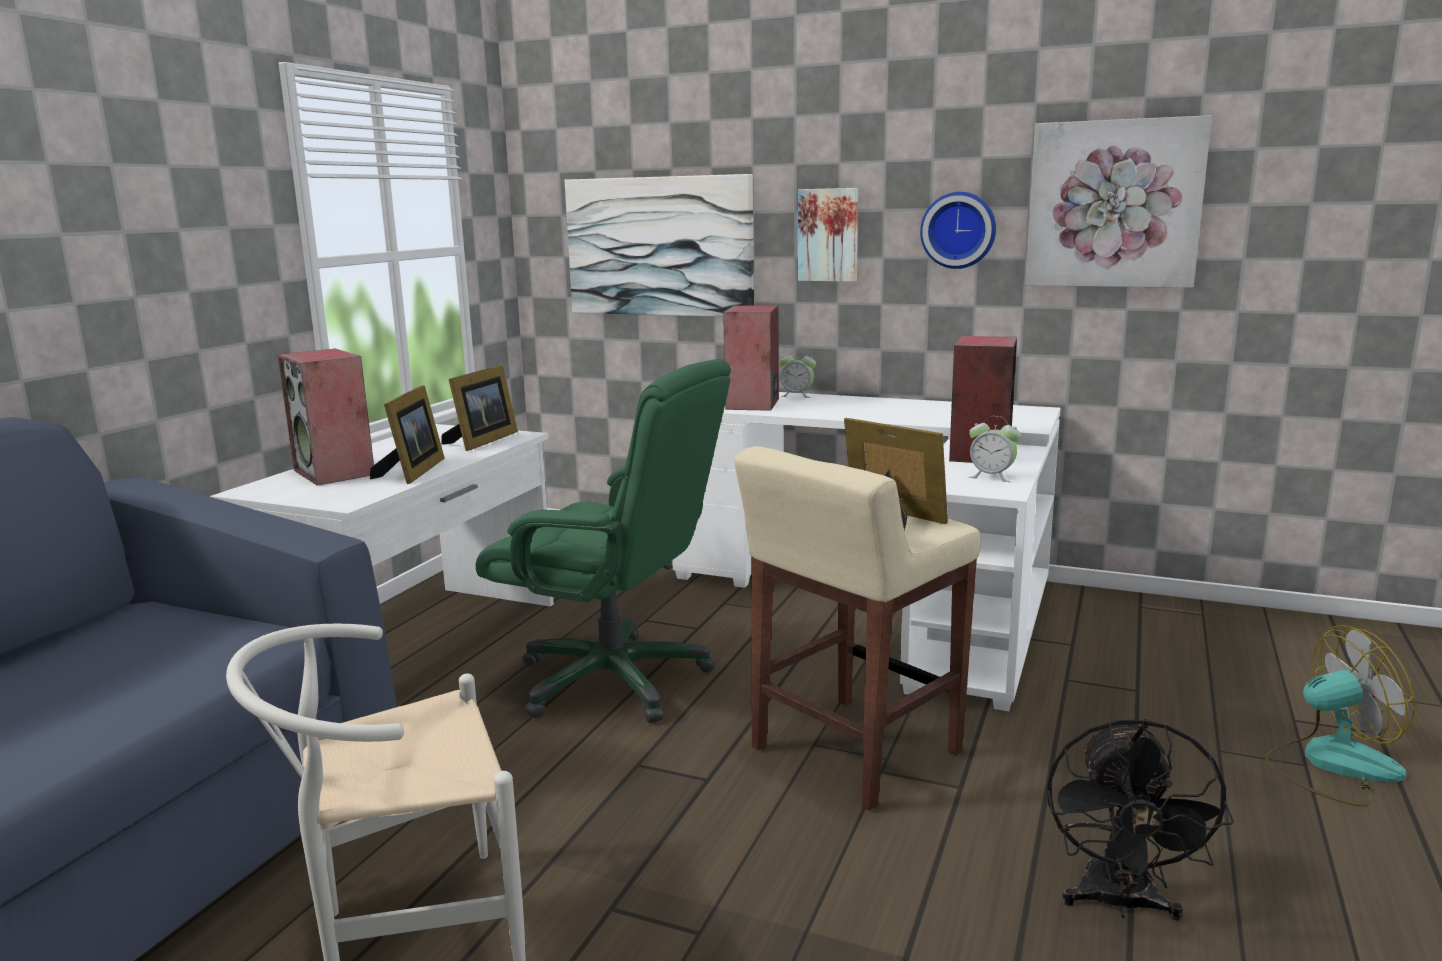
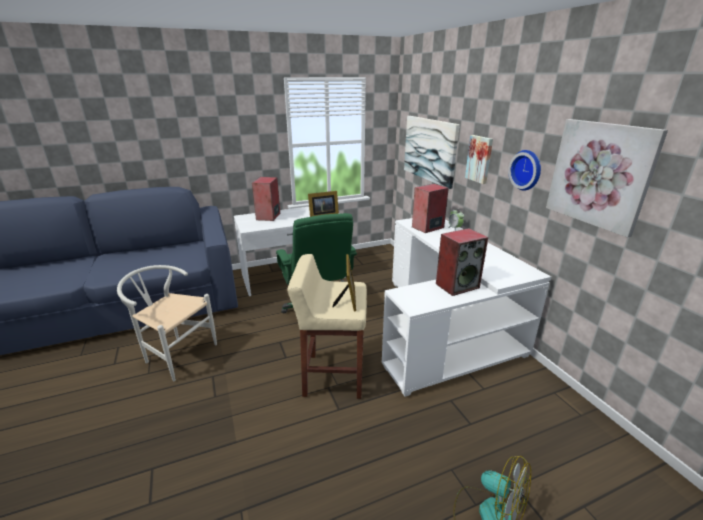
camera: 45 degrees right, 10 degrees up
(413, 472) = (282, 223): picture frame -> none
(992, 477) = (429, 299): alarm clock -> none
(1119, 904) = (307, 481): black fan -> none

